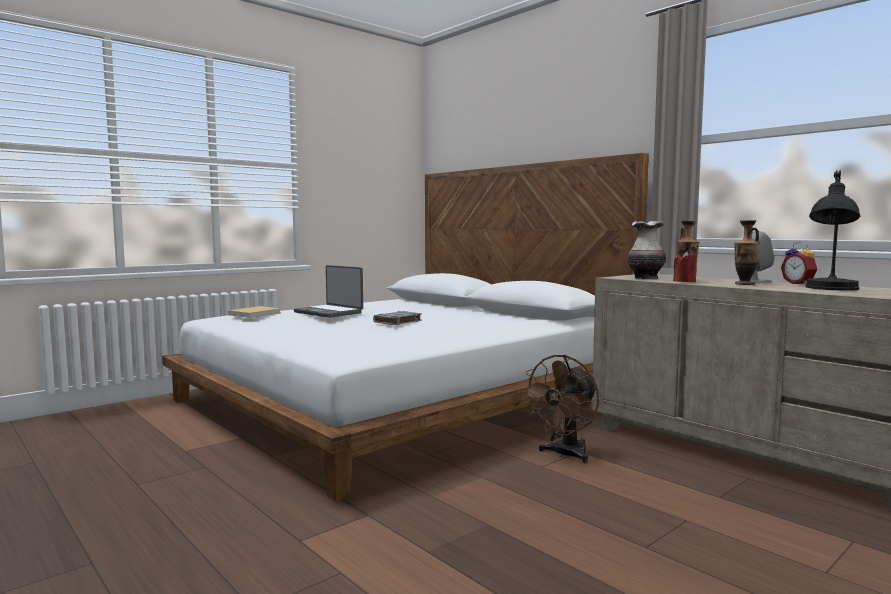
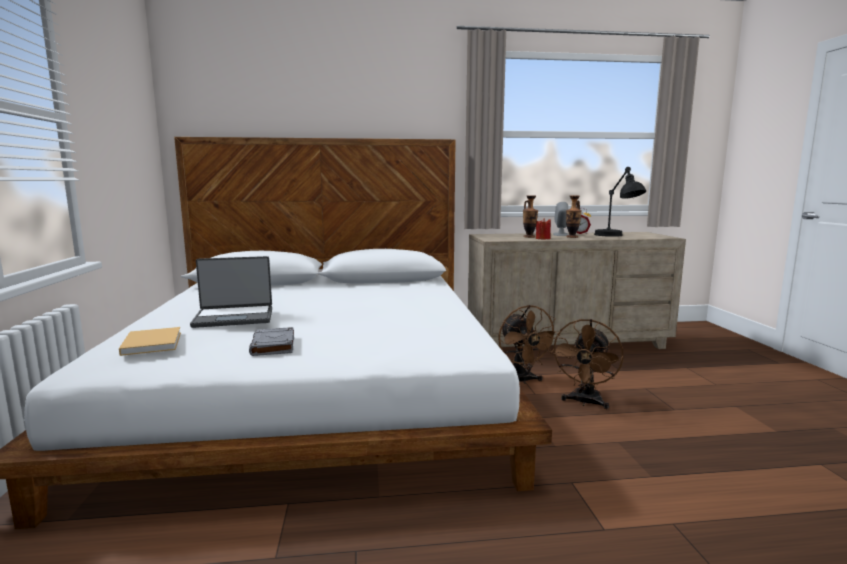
camera: 55 degrees left, 5 degrees up
(397, 321) = (341, 309): grey book -> grey book (273, 346)
(565, 492) = (585, 402): none -> brown fan
(646, 278) = (509, 238): vase -> none

